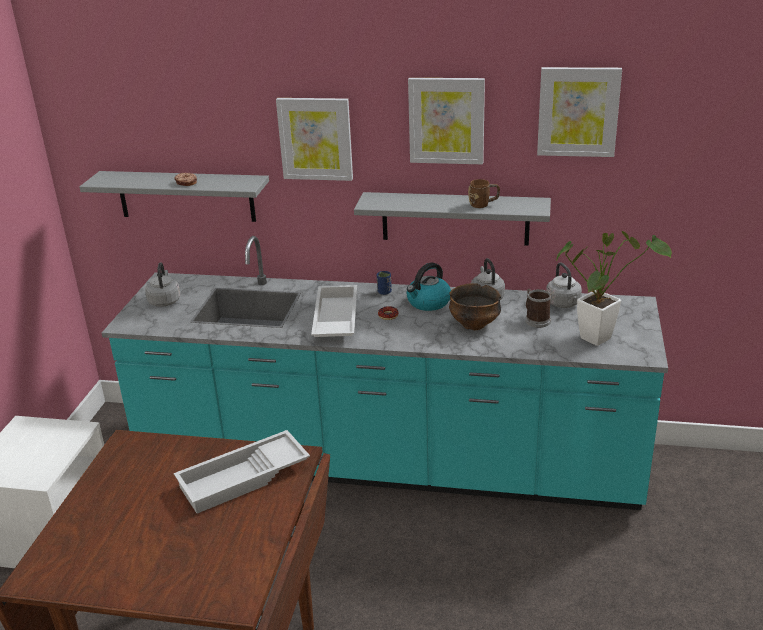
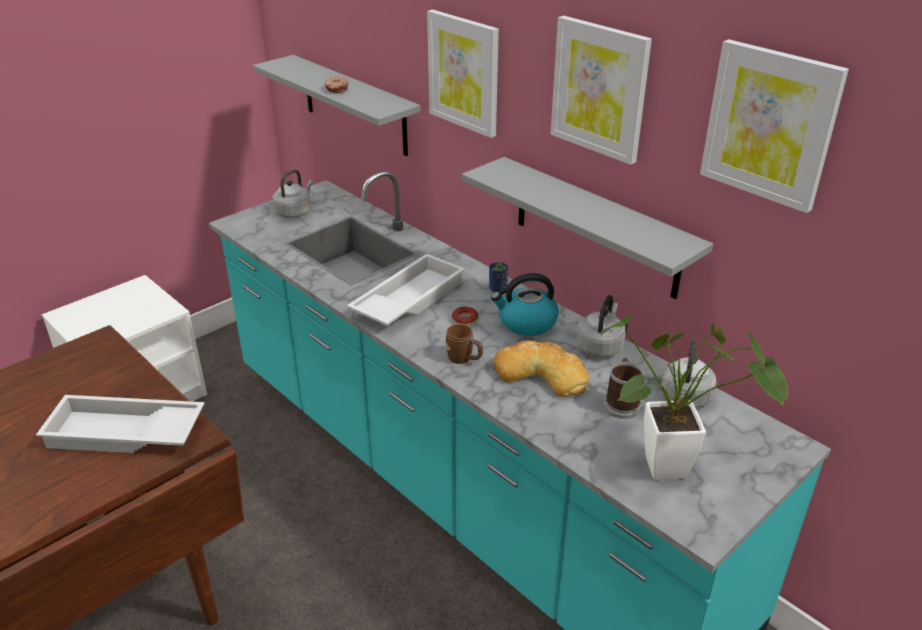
camera: 35 degrees right, 5 degrees up
(474, 324) = (541, 374): bowl -> bread
(483, 205) = (611, 221): brown mug -> brown mug (464, 359)

